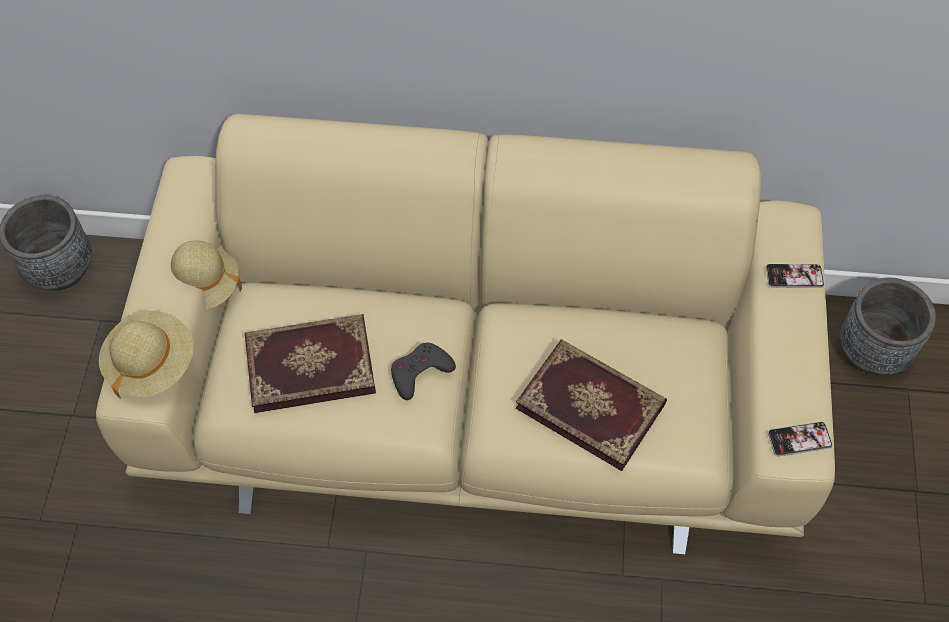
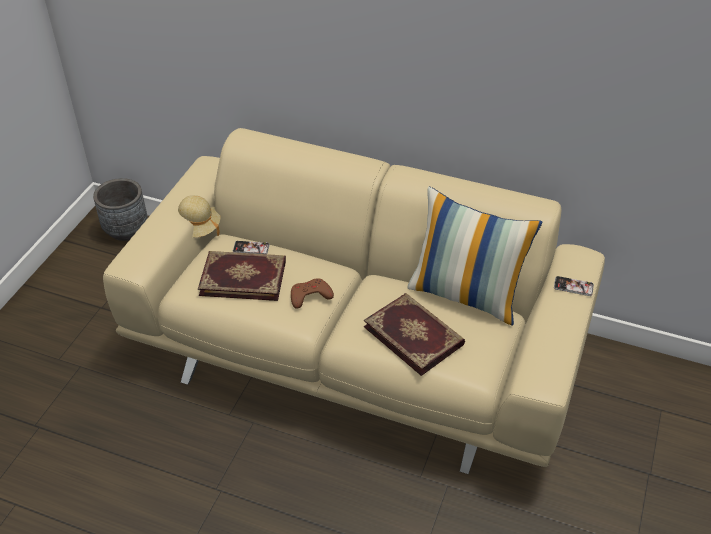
camera: 15 degrees right, 15 degrees down
(151, 364) = (146, 253): beige hat -> none
(420, 372) = (310, 296): grey game controller -> brown game controller
(639, 312) = (466, 294): none -> pillow
(799, 439) = (546, 377): phone -> phone (251, 248)
(872, 351) = (641, 381): grey planter -> none

